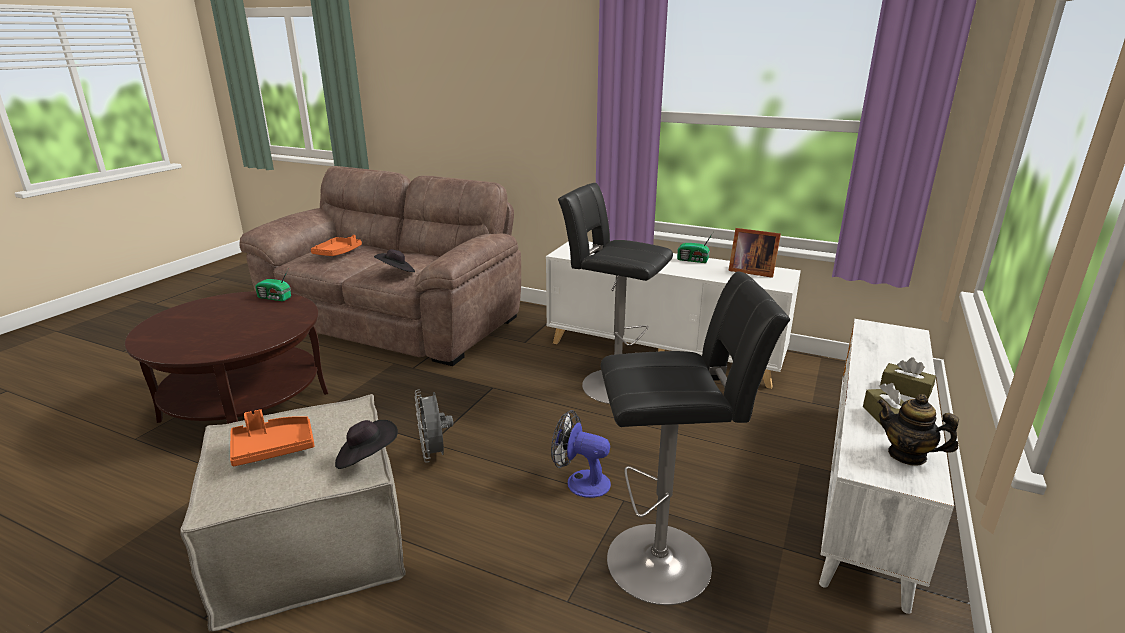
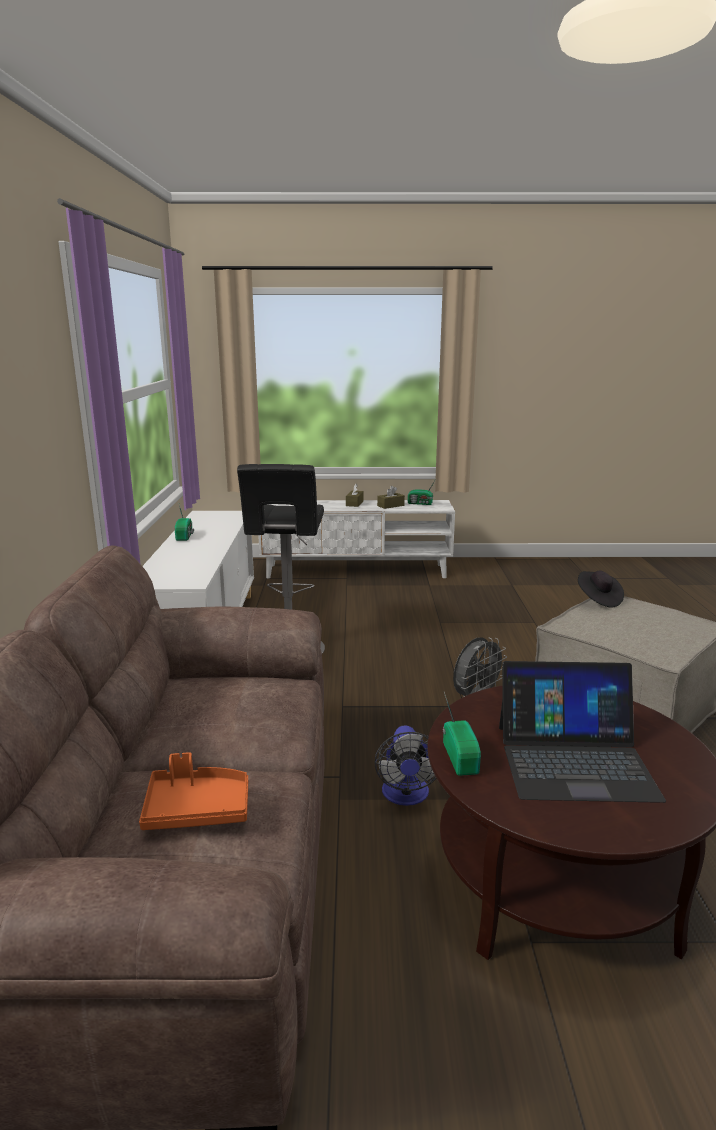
camera: 115 degrees left, 5 degrees down
(219, 320) = (574, 760): none -> laptop
(273, 448) = (646, 627): orange tray -> none
(396, 272) = (276, 696): black hat -> none
(580, 482) = (438, 637): fan -> fan (406, 796)
(667, 561) = (474, 606): black stool -> none
(750, 271) = (205, 520): picture frame -> none
(907, 455) = (420, 503): teapot -> radio

